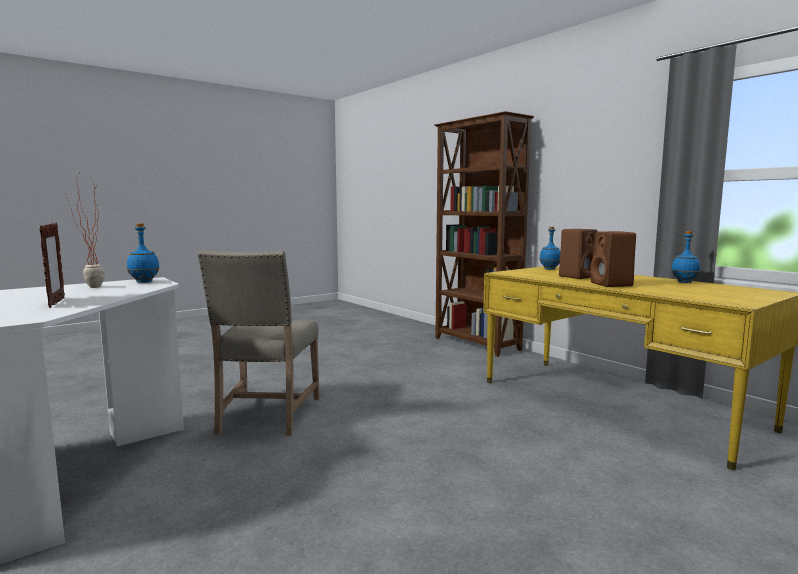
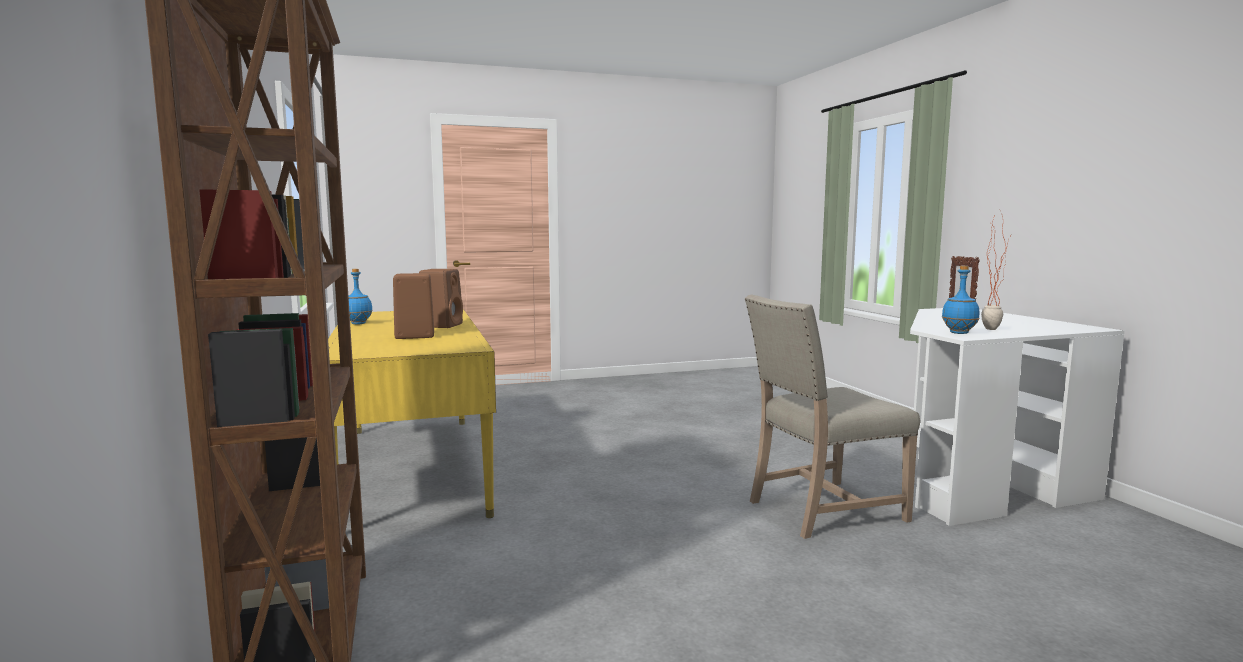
camera: 160 degrees left, 0 degrees up
(266, 416) = (821, 510): beige chair -> beige chair turned 135 degrees counterclockwise
(549, 269) = (371, 350): blue bottle -> none

